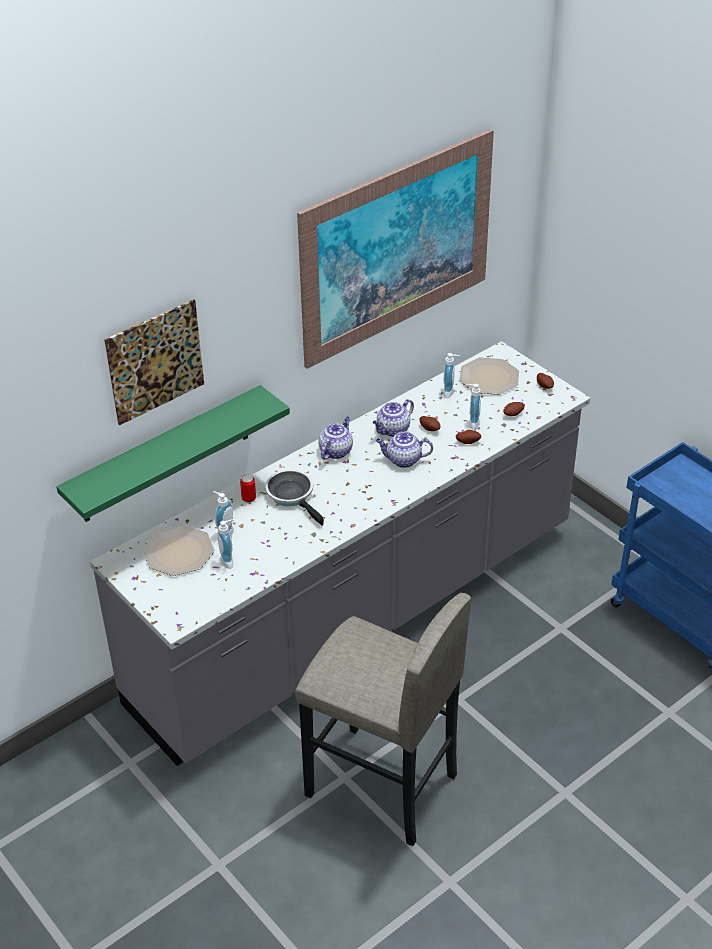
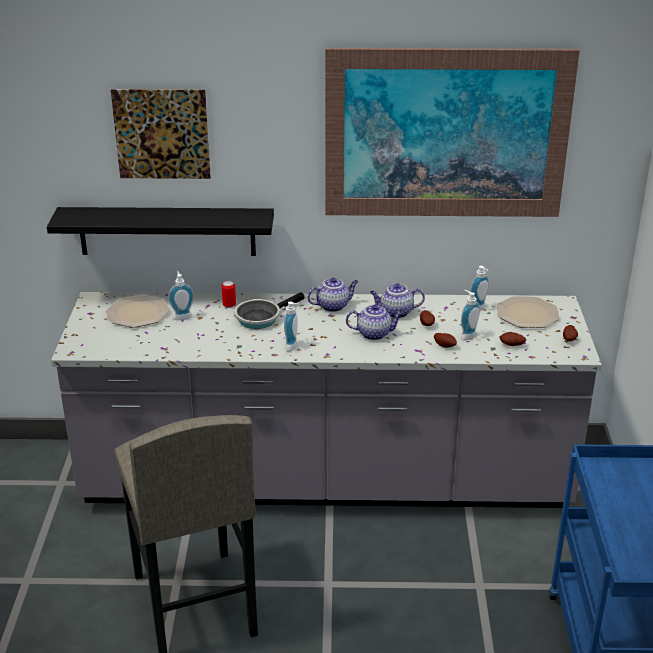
camera: 40 degrees right, 10 degrees down
(165, 455) = (167, 231): green shelf -> black shelf
(229, 561) = (160, 333): soap dispenser -> soap dispenser (293, 346)
(292, 496) = (261, 317): frying pan -> frying pan turned 135 degrees counterclockwise
(403, 460) = (374, 334): teapot -> teapot turned 135 degrees clockwise

